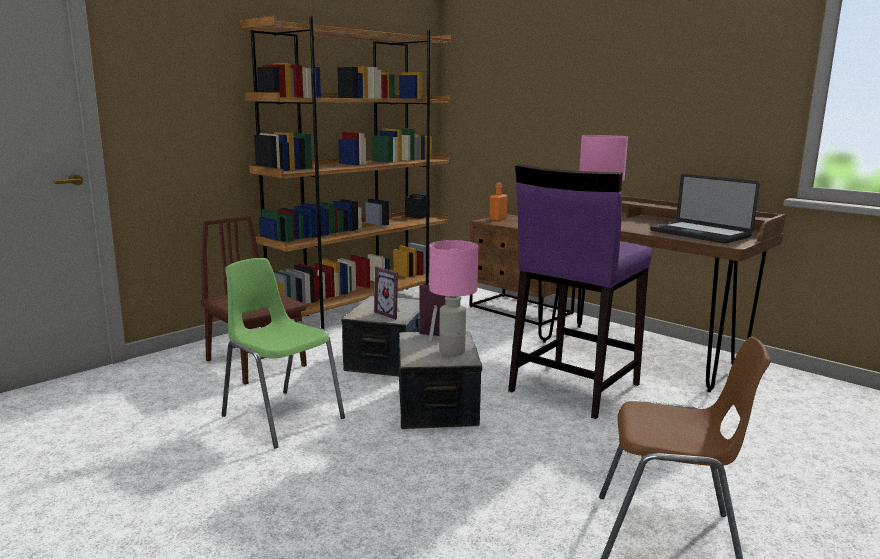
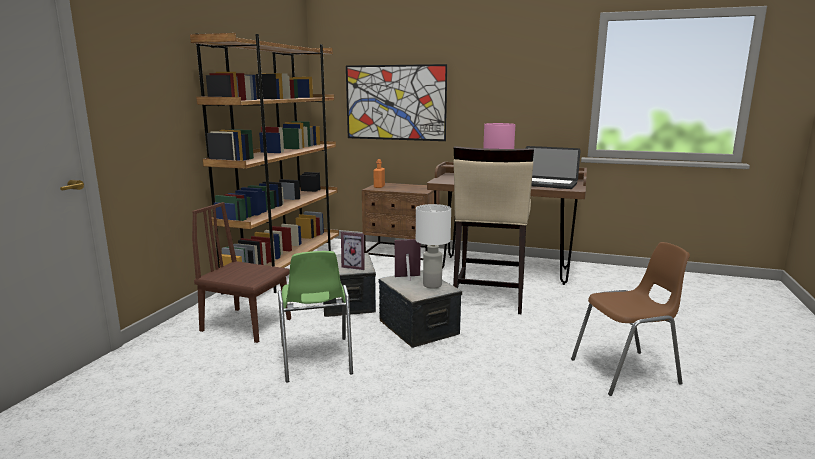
camera: 25 degrees left, 0 degrees up
(281, 417) = (316, 359): green chair -> green chair turned 120 degrees counterclockwise
(451, 351) = (431, 285): pink table lamp -> white table lamp
(533, 108) = (395, 102): none -> picture
(573, 388) = (488, 297): purple stool -> beige stool

